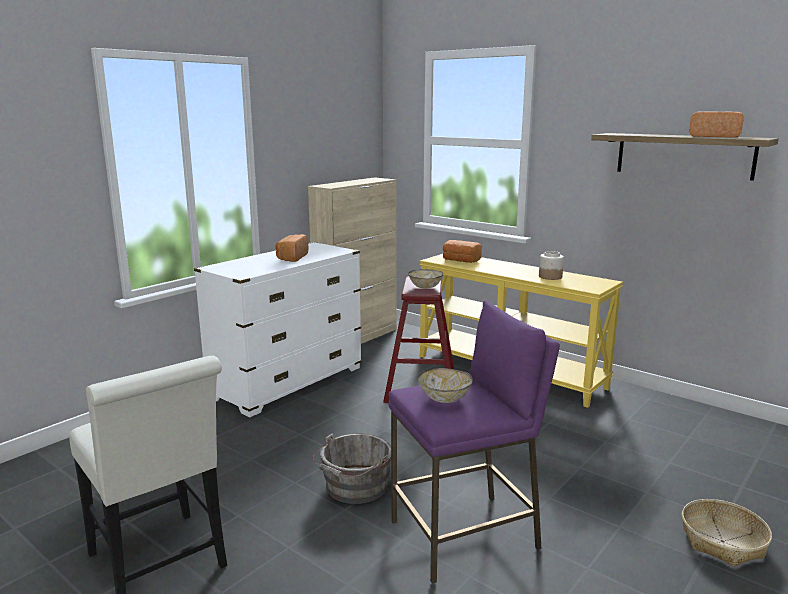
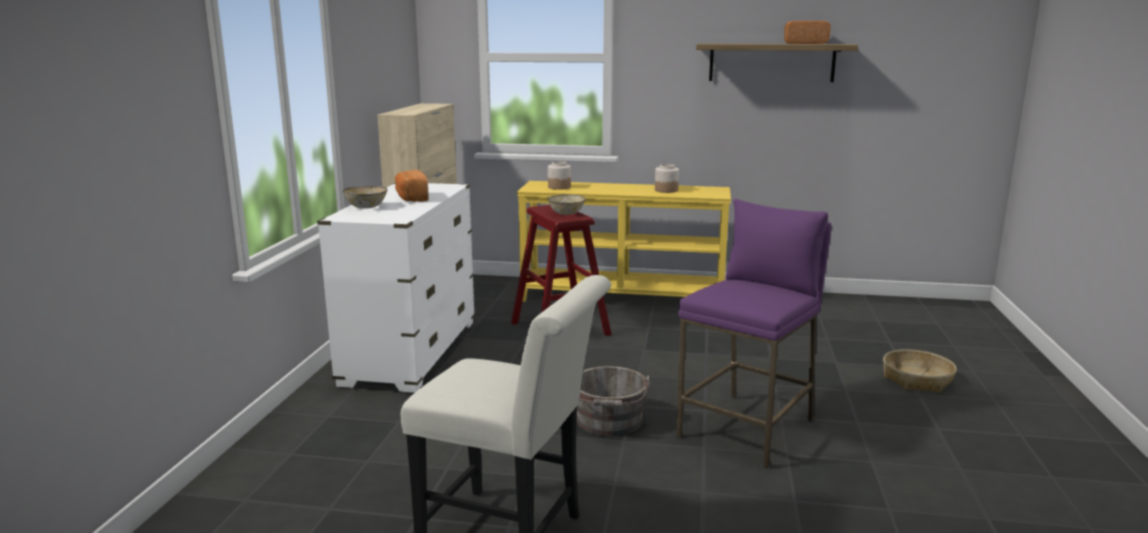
camera: 30 degrees left, 0 degrees up
(445, 399) = (743, 293): bowl -> bowl (367, 207)
(460, 261) = (559, 187): bread -> jar

